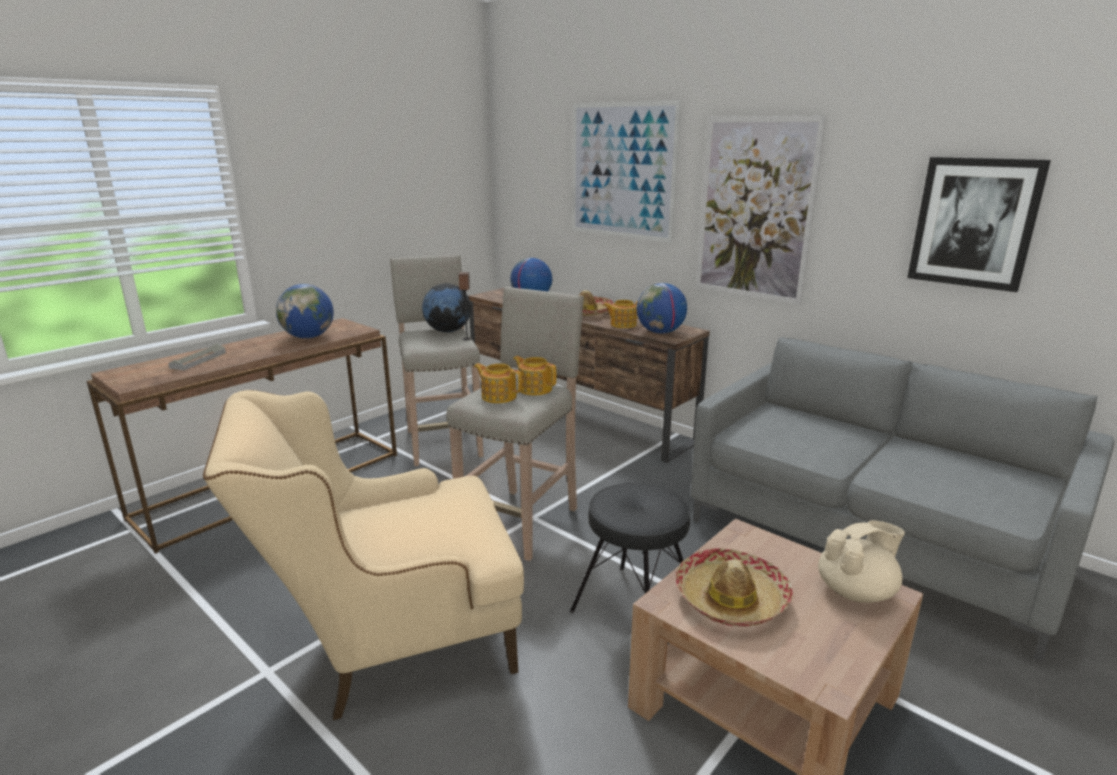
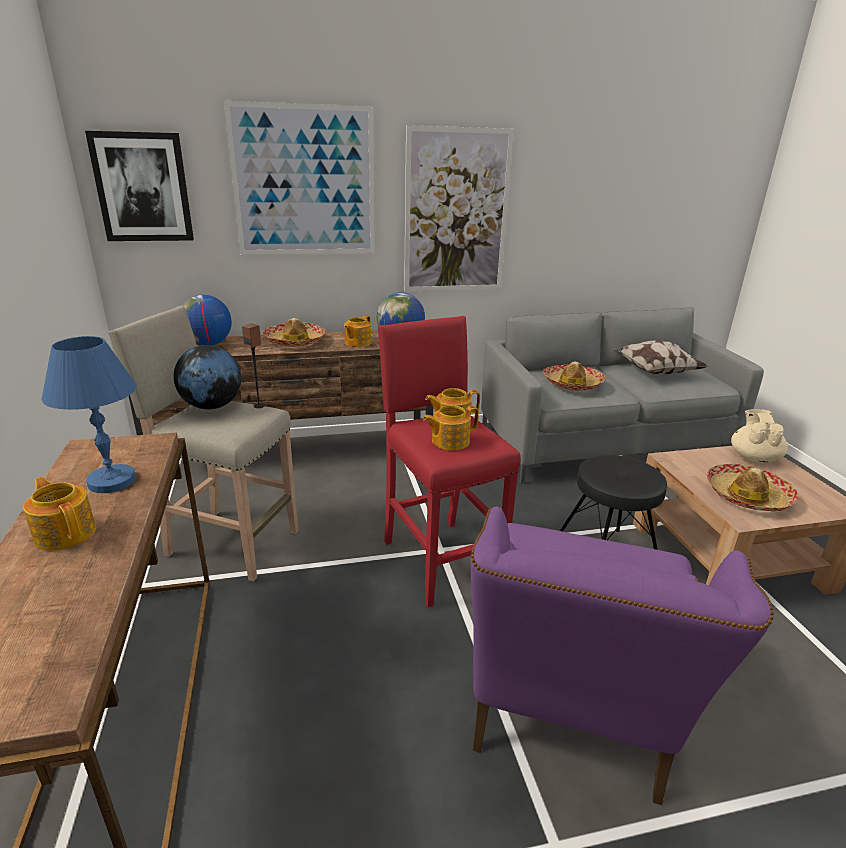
camera: 55 degrees left, 5 degrees up
(198, 360) = (39, 598): grey tray -> none
(253, 346) = (65, 533): none -> teapot
(309, 337) = (112, 481): globe -> blue table lamp
(392, 643) = (568, 718): beige armchair -> purple armchair
(521, 521) = (440, 558): beige stool -> red stool
(795, 432) = (572, 384): none -> hat
(943, 463) = (653, 371): none -> pillow
(974, 223) = (612, 209): picture -> picture (143, 187)

